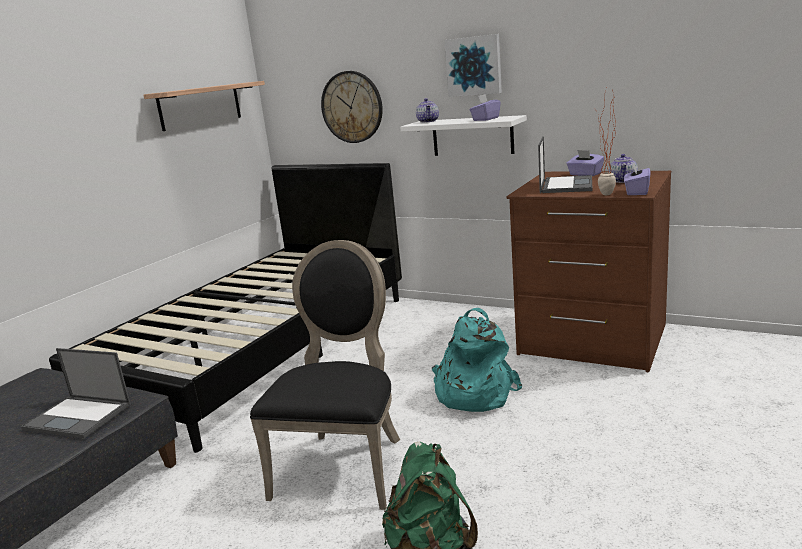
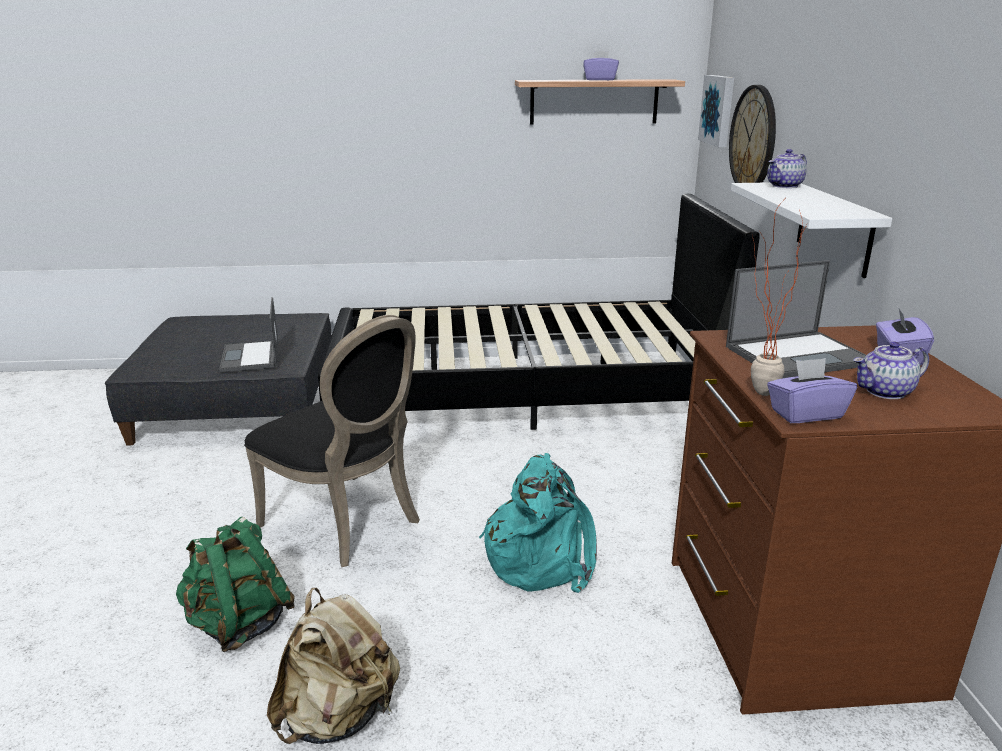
camera: 55 degrees right, 5 degrees up
(344, 465) = (348, 523): black chair -> black chair turned 60 degrees clockwise
(474, 66) = (860, 111): picture -> picture (719, 110)
(485, 119) = (819, 206): purple tissue box -> purple tissue box (599, 80)
(574, 510) = (339, 716): none -> beige backpack

